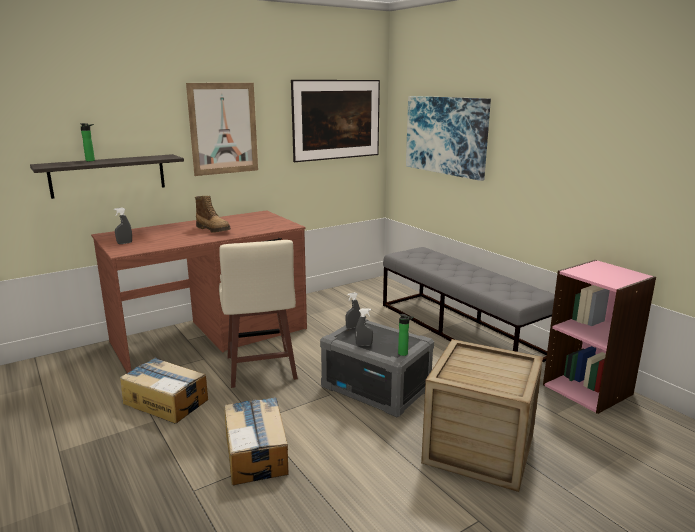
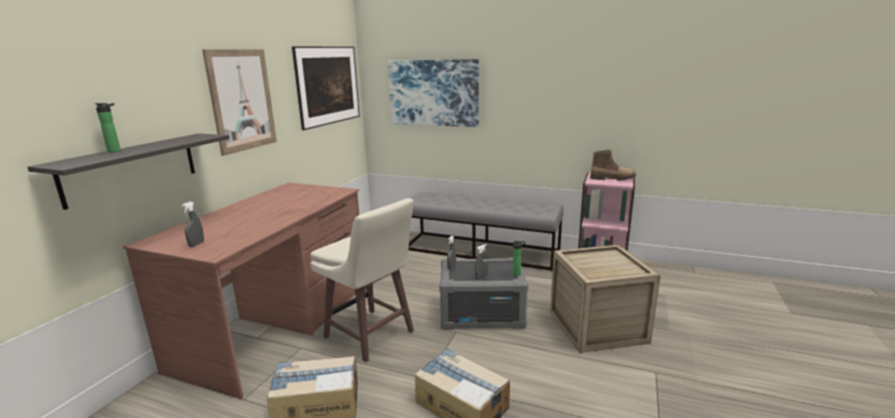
camera: 35 degrees left, 0 degrees up
(214, 229) = (274, 209): boot -> boot (612, 179)

